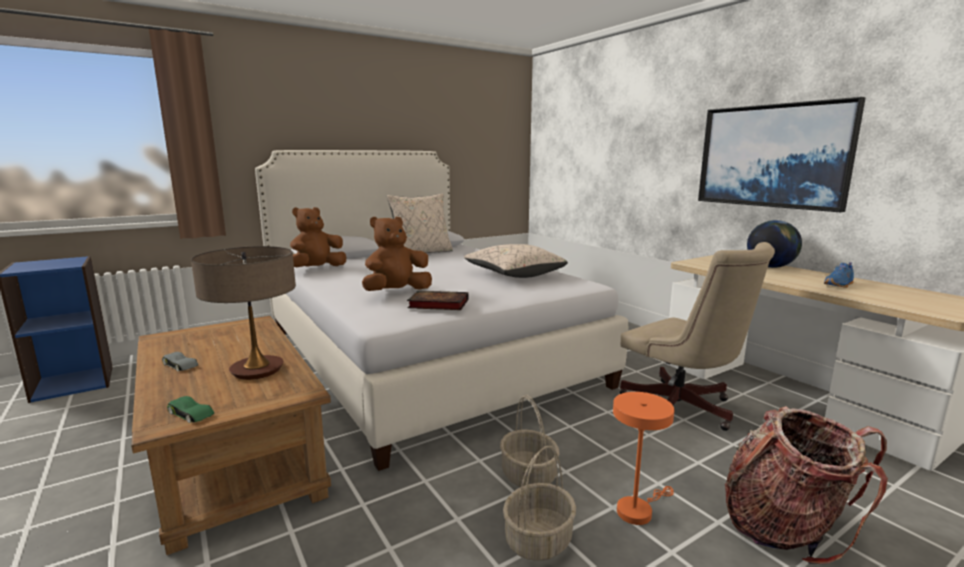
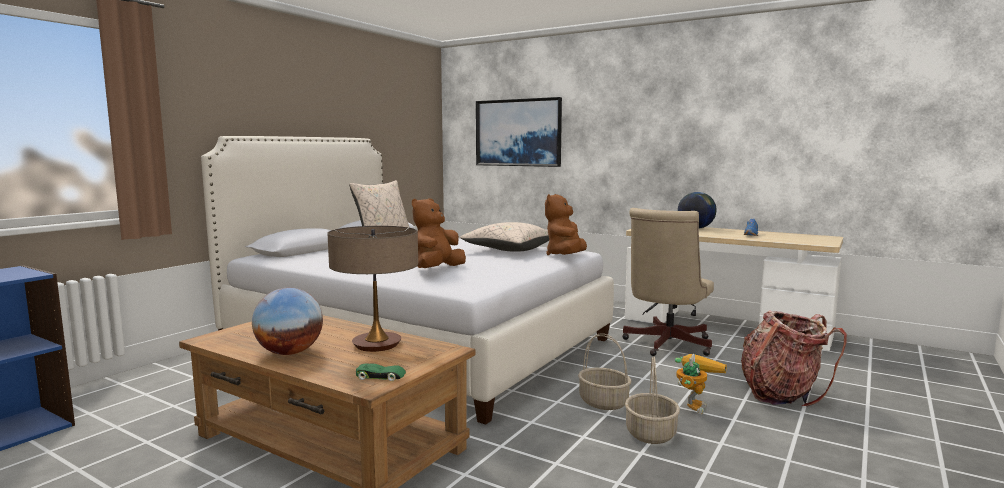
camera: 25 degrees left, 5 degrees down
(180, 365) = (289, 352): grey toy car -> globe
(317, 269) = (306, 261): brown plush toy -> brown plush toy (565, 256)
(437, 304) = (493, 273): book -> none
(637, 510) = (694, 404): orange table lamp -> toy robot
(683, 409) = (665, 345): beige office chair -> beige office chair turned 90 degrees clockwise
(772, 156) = (684, 143): picture -> picture (518, 132)

